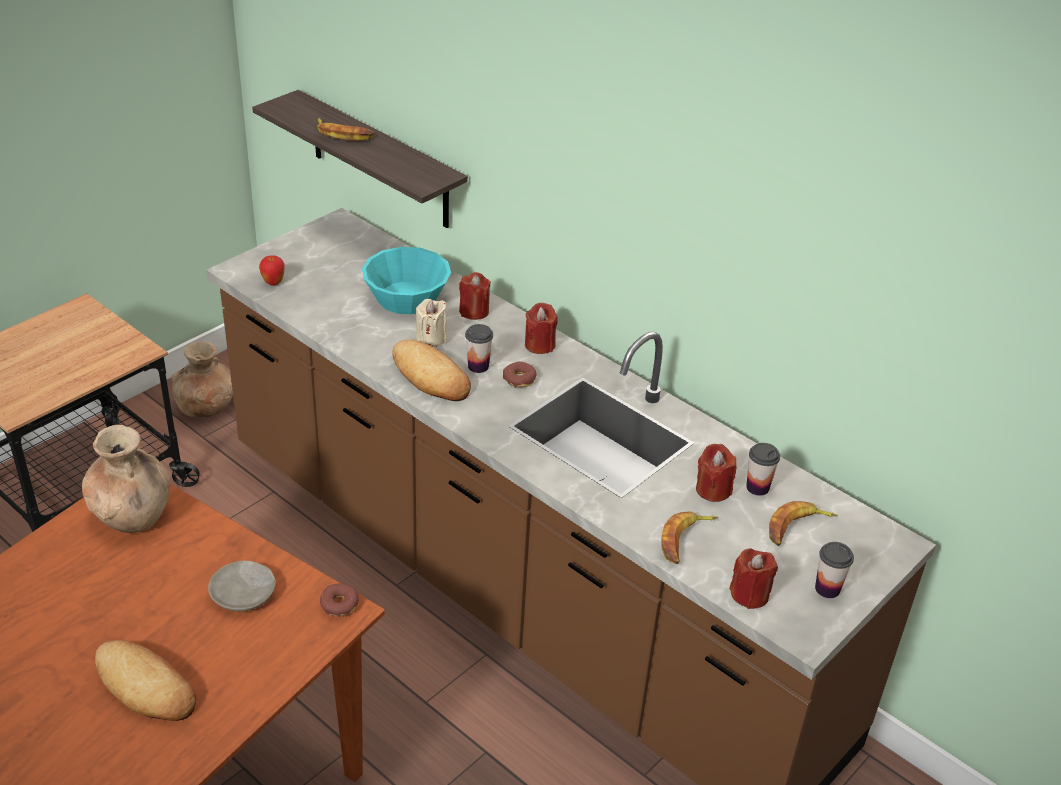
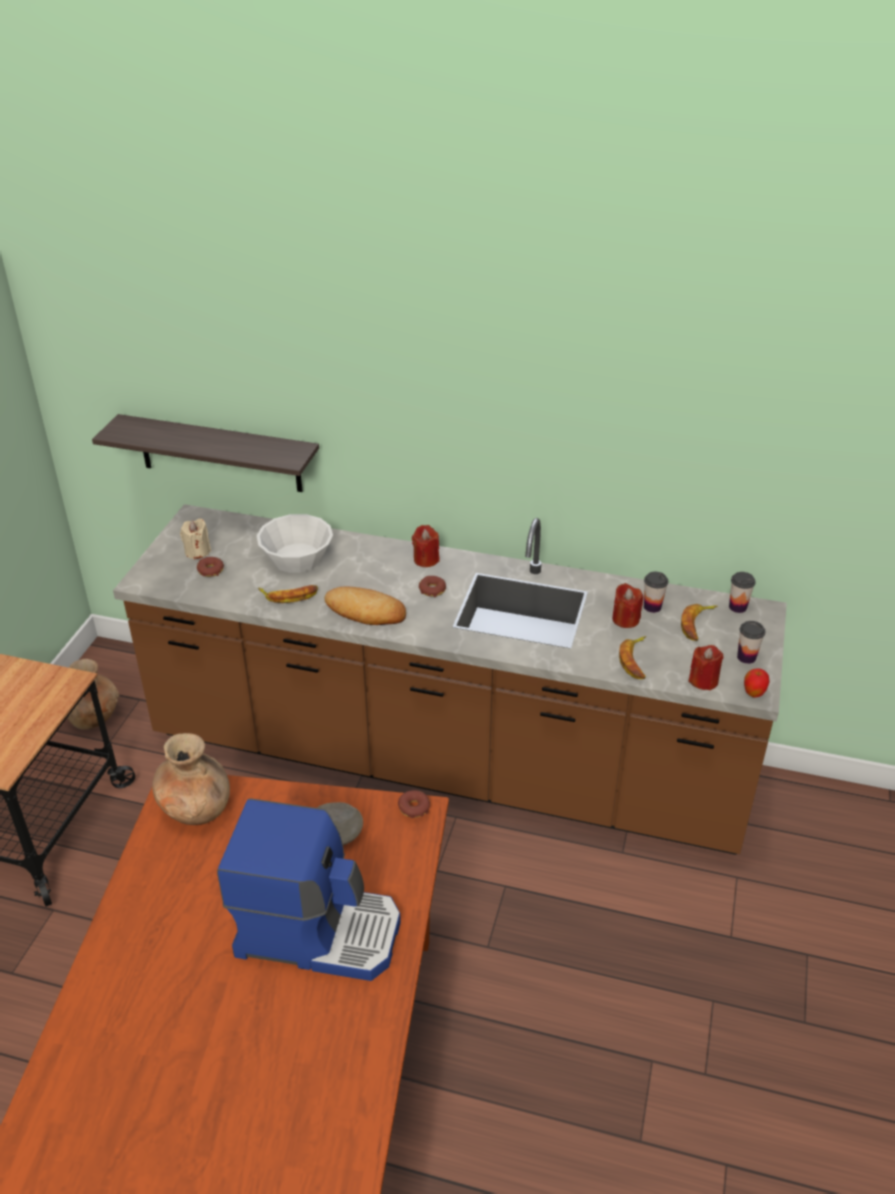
camera: 25 degrees left, 0 degrees up
(146, 686) = (318, 930): bread -> coffee machine
(273, 283) = (179, 582): apple -> apple (753, 694)
(312, 281) = (210, 570): none -> donut
(343, 134) = (191, 440): banana -> banana (289, 596)
(406, 297) = (296, 557): turquoise bowl -> white bowl
(431, 338) = (342, 582): beige candle -> beige candle (197, 552)
(474, 311) = (357, 551): red candle -> none
(478, 366) = (394, 591): cup -> cup (737, 607)

